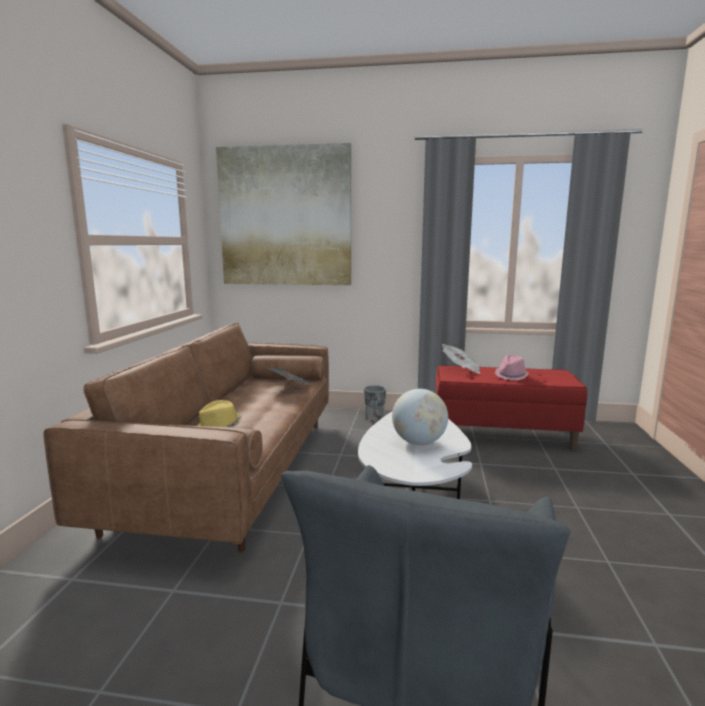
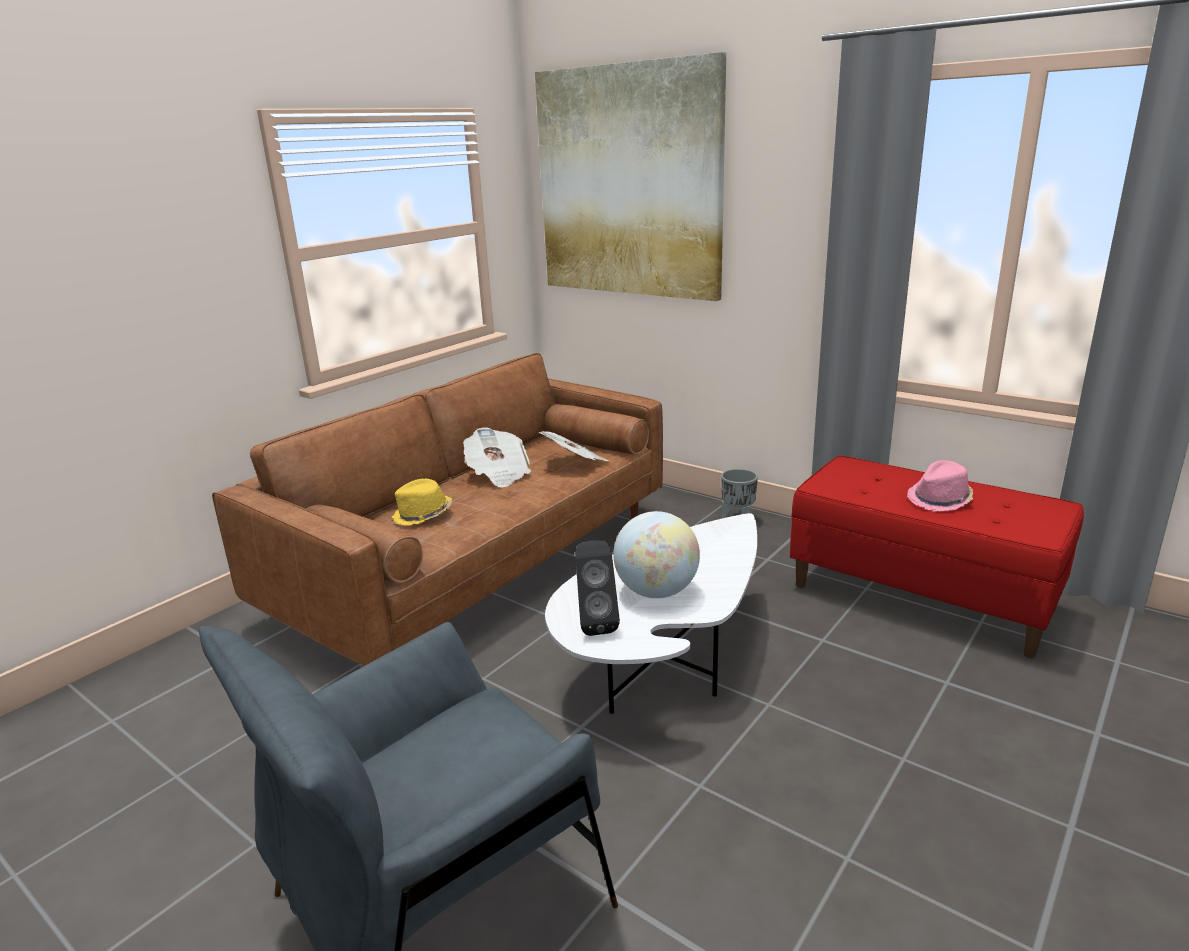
camera: 30 degrees right, 10 degrees up
(406, 465) = (596, 623): none -> black speaker
(461, 369) = (866, 471): newspaper -> newspaper (498, 474)

